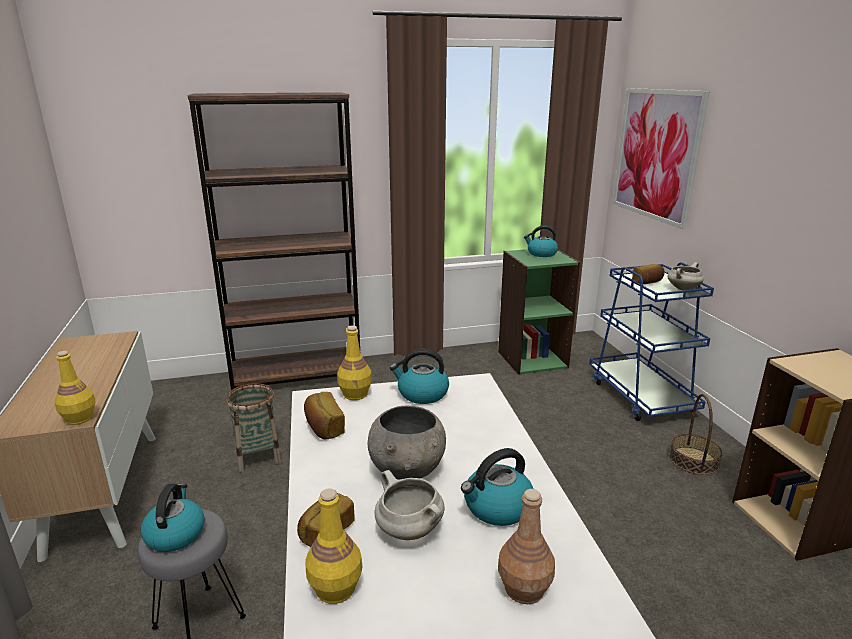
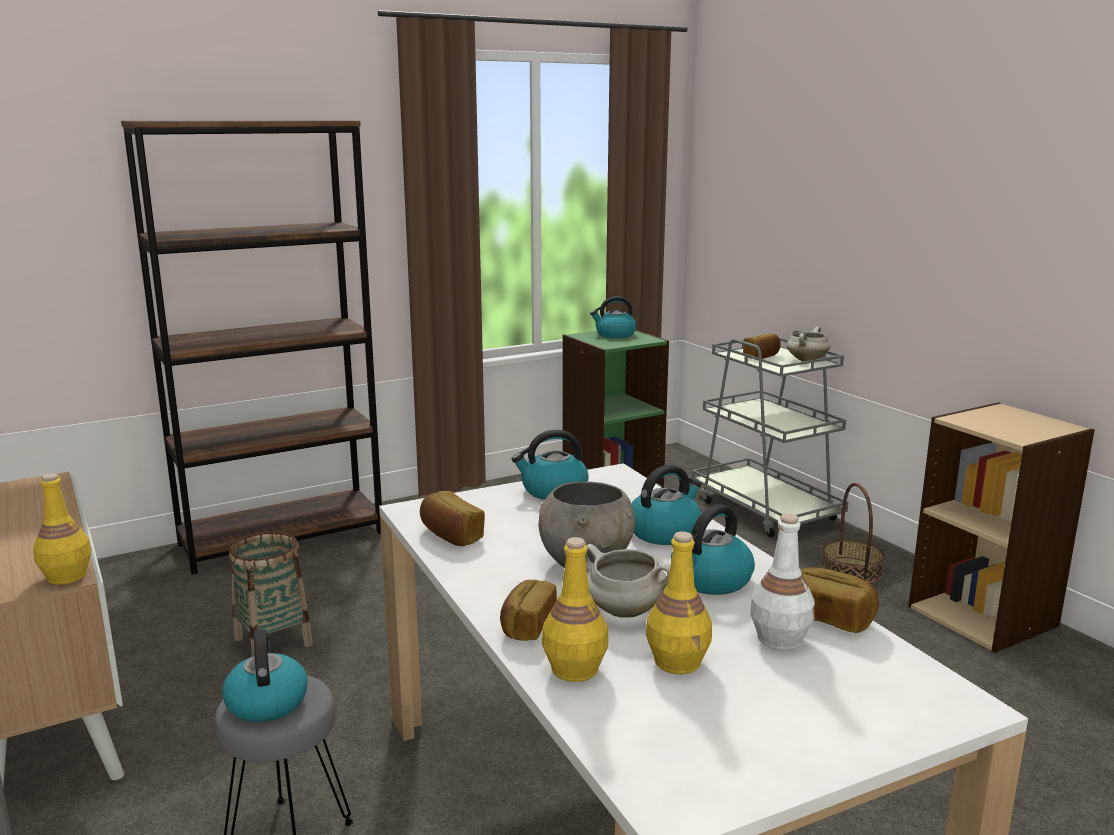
camera: 15 degrees left, 5 degrees down
(355, 394) = (468, 500): yellow bottle -> yellow bottle (678, 662)
(486, 448) = (664, 532): none -> kettle
(524, 588) = (779, 638): brown bottle -> white bottle
(581, 572) = (829, 618): none -> bread
(641, 396) = (765, 510): blue cart -> grey cart
(656, 155) = (747, 198): picture -> none

